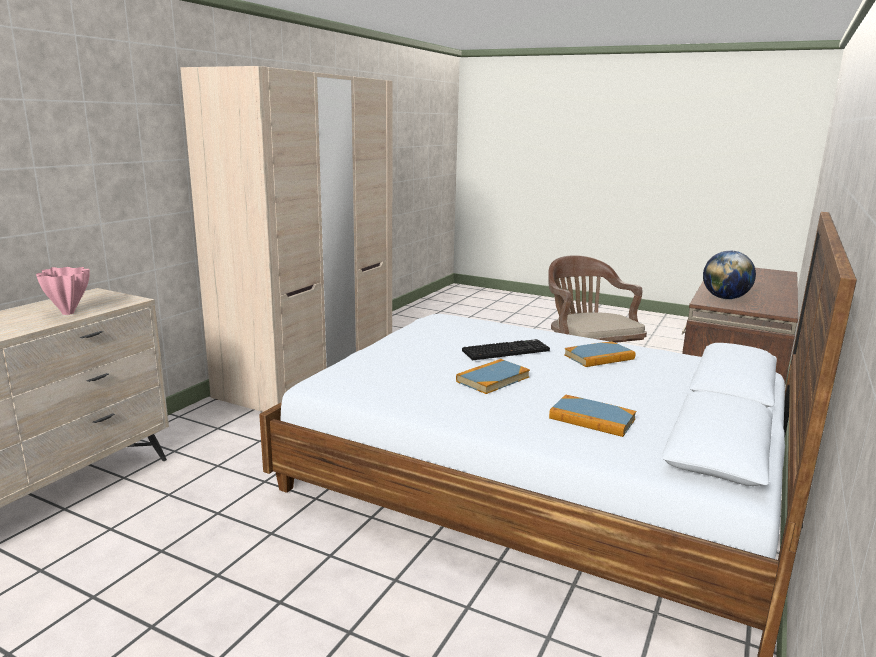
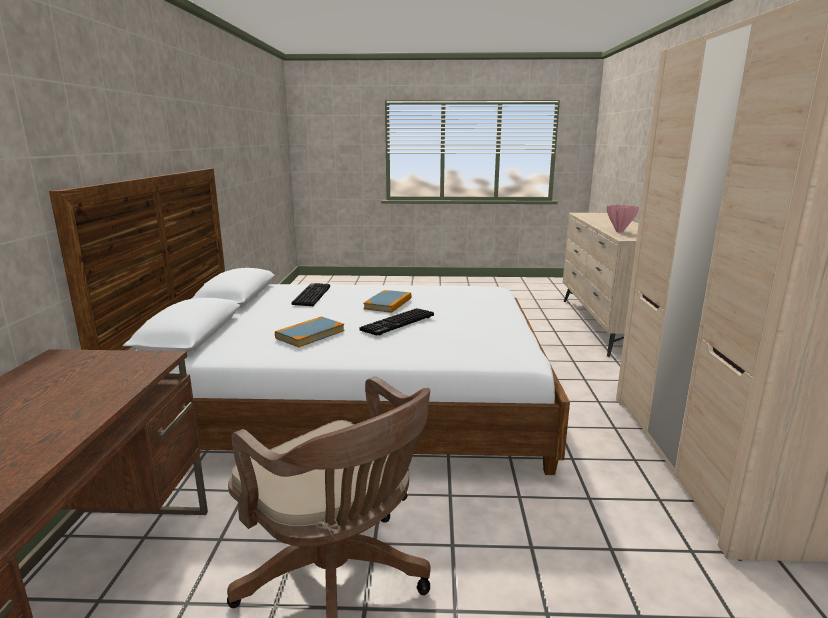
camera: 155 degrees right, 0 degrees up
(592, 419) = (311, 295): book -> keyboard
(725, 298) = (109, 375): globe -> none

